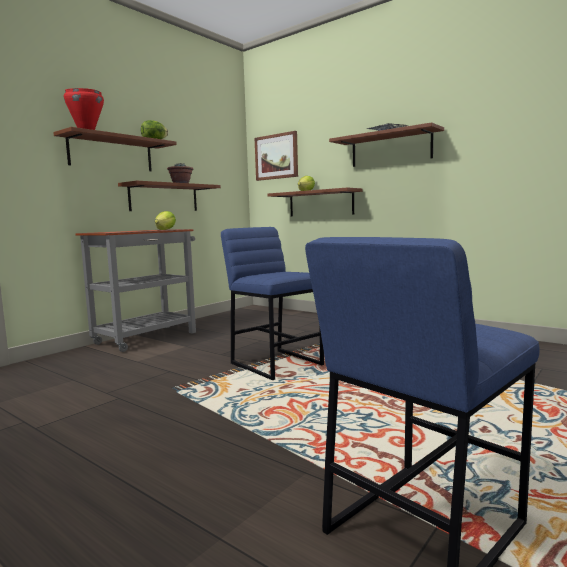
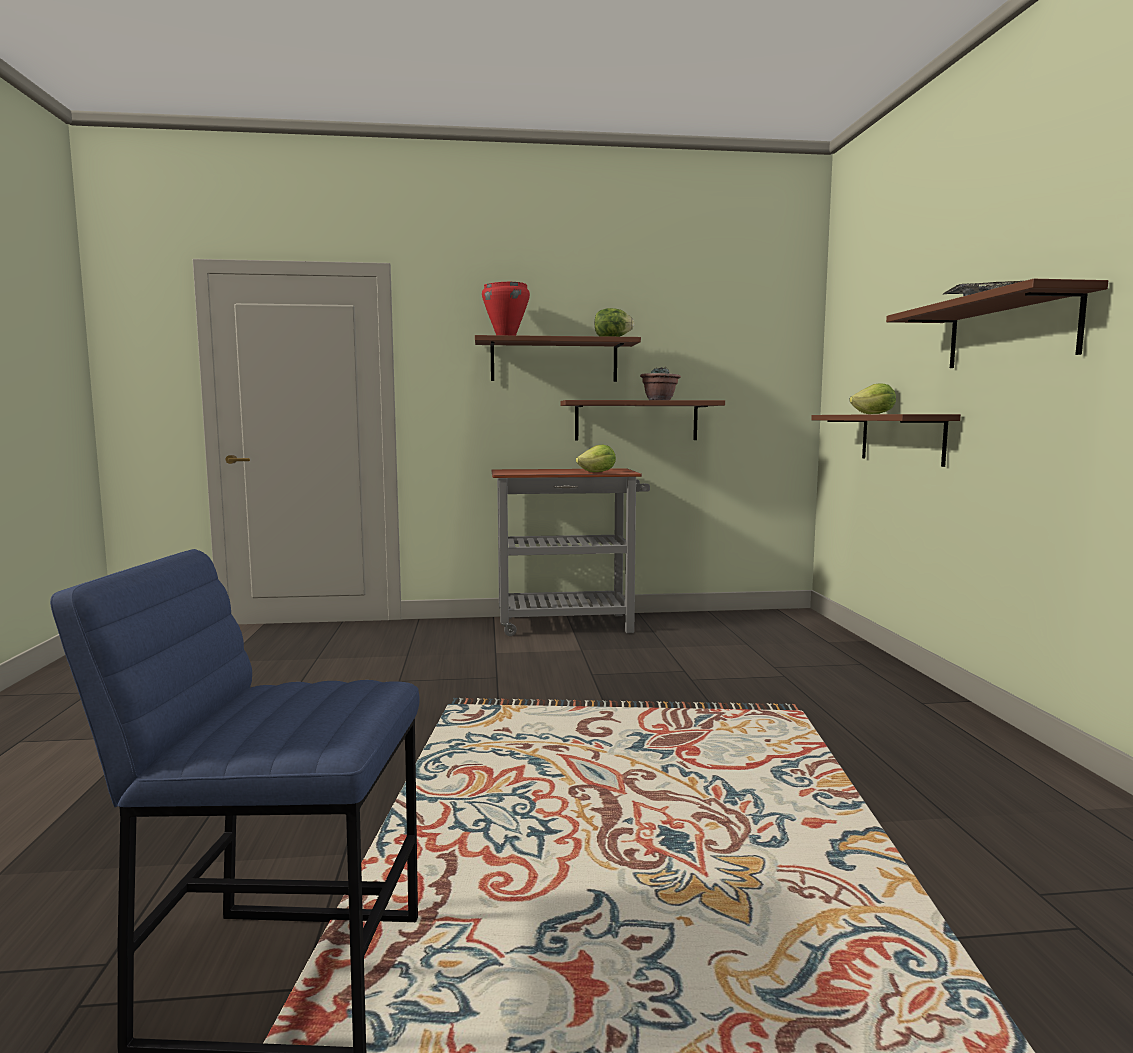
camera: 45 degrees right, 0 degrees up
(274, 364) = (619, 711): blue chair -> none
(276, 156) = (854, 344): picture -> none

